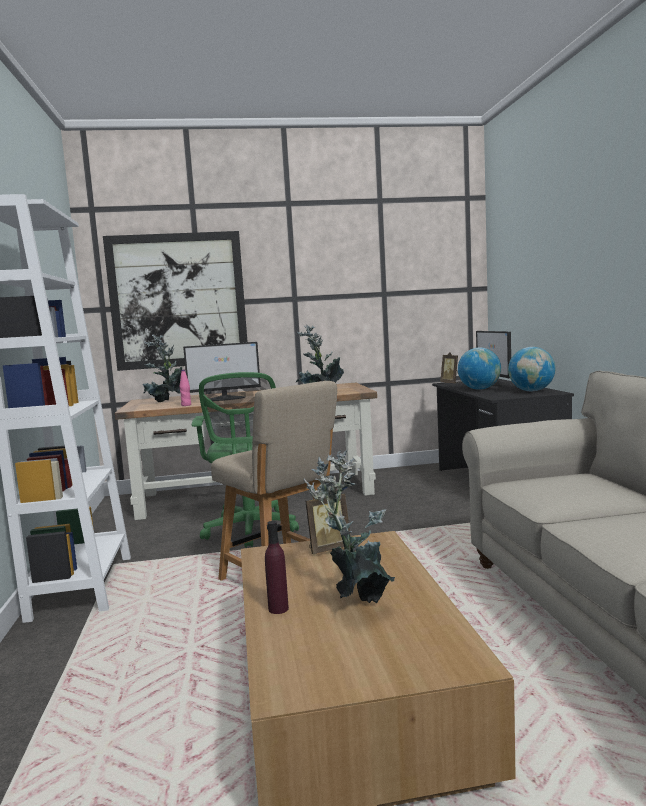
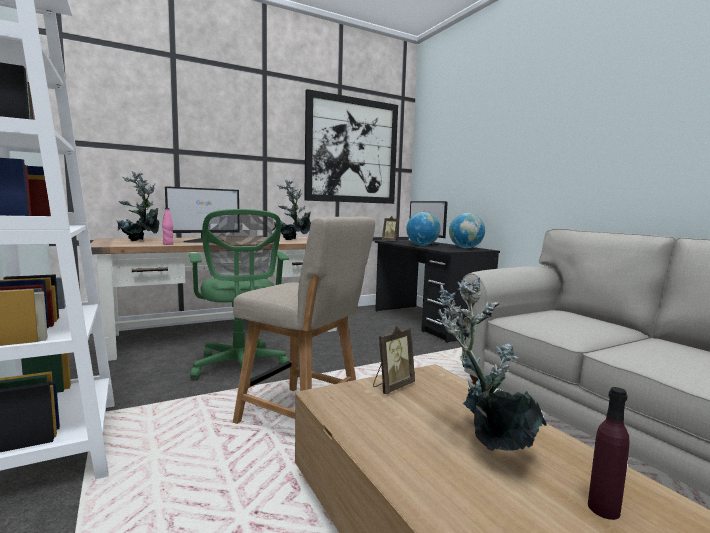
camera: 20 degrees left, 0 degrees up
(178, 300) = (153, 144): picture -> picture (352, 151)
(278, 609) = (410, 470): purple bottle -> purple bottle (603, 509)

